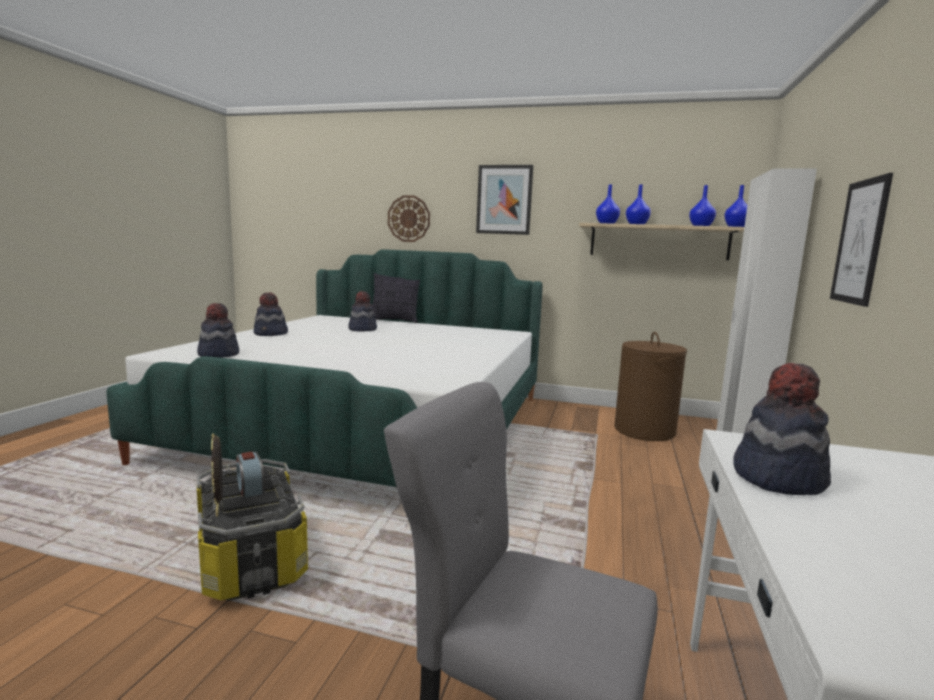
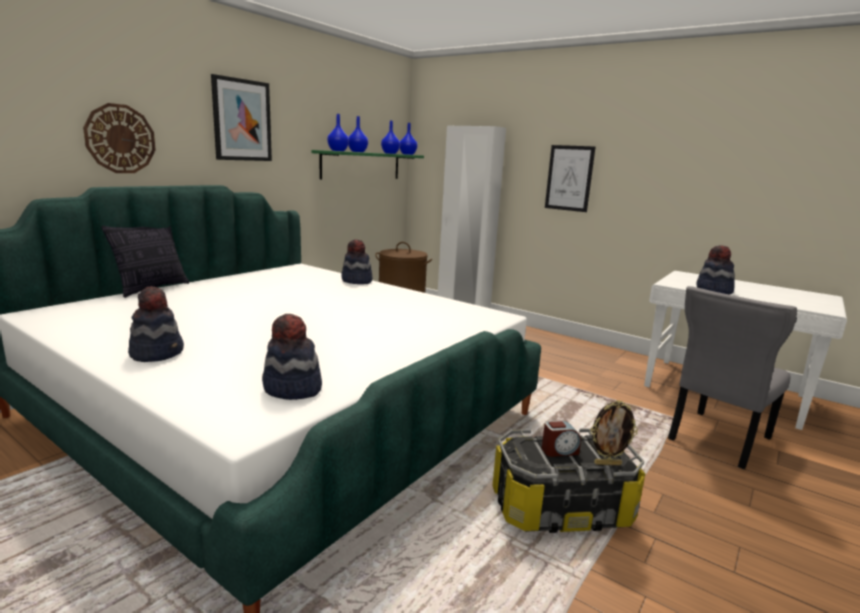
camera: 70 degrees left, 5 degrees up
(362, 329) = (195, 308): hat -> hat (356, 281)
(659, 241) = (361, 165): beige shelf -> green shelf

